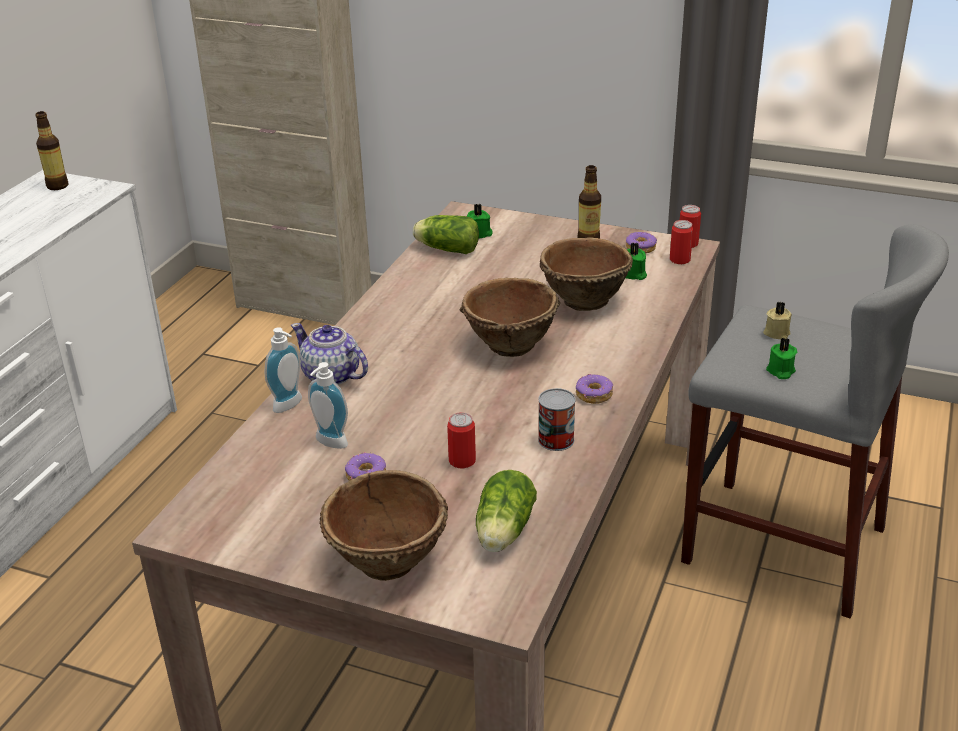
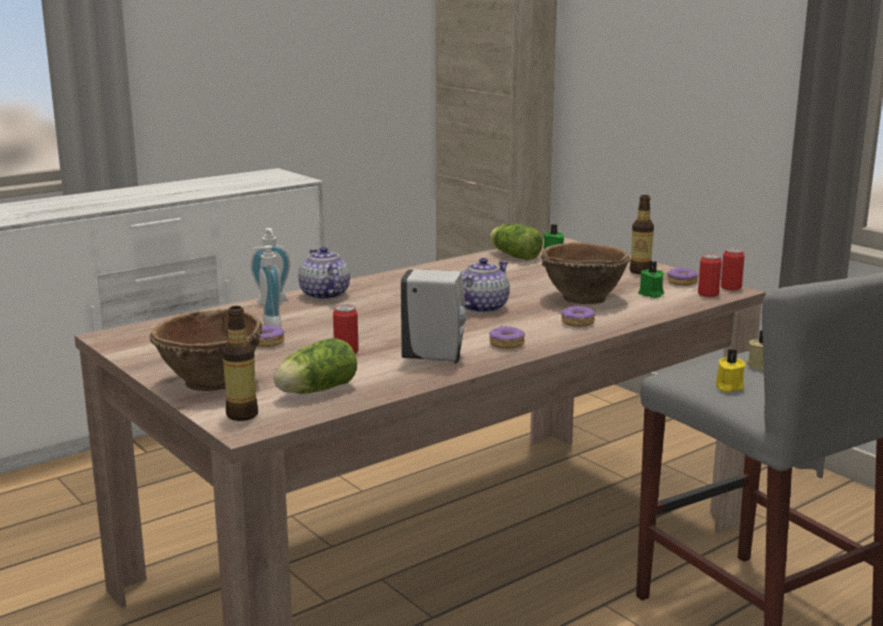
camera: 30 degrees right, 15 degrees down
(57, 186) = (274, 175): bottle -> bottle (242, 415)
(509, 345) = (481, 308): brown bowl -> teapot
(556, 440) = (435, 358): can -> white soap dispenser
(618, 340) = (577, 323): none -> donut
(780, 371) = (728, 387): green candle -> yellow candle

